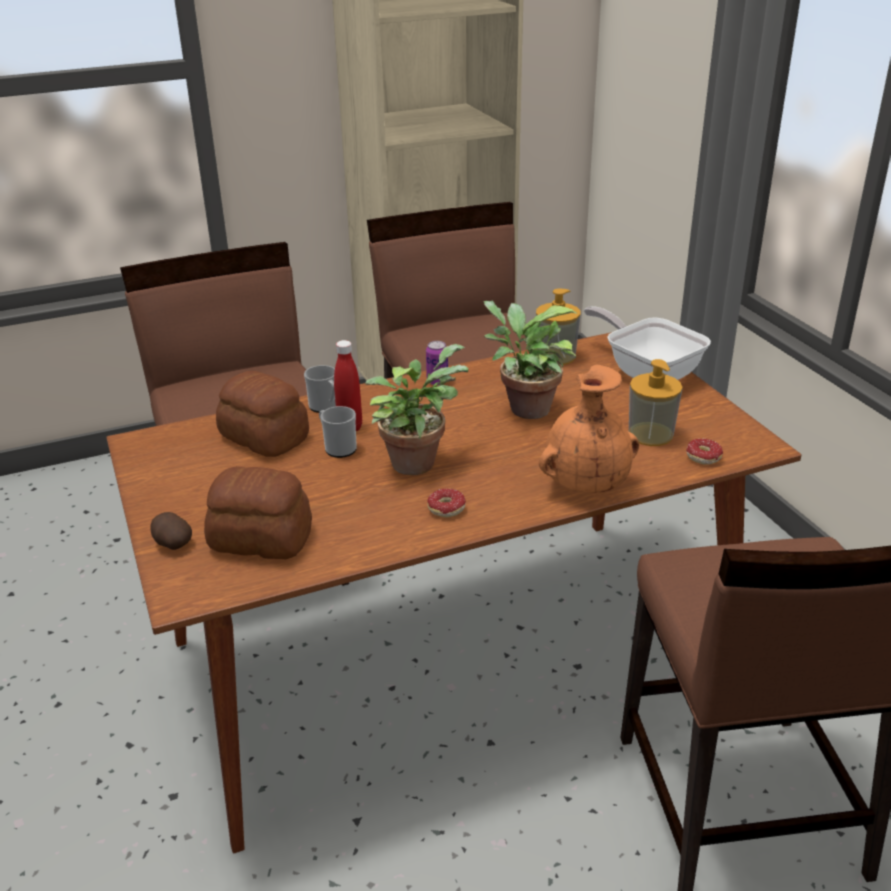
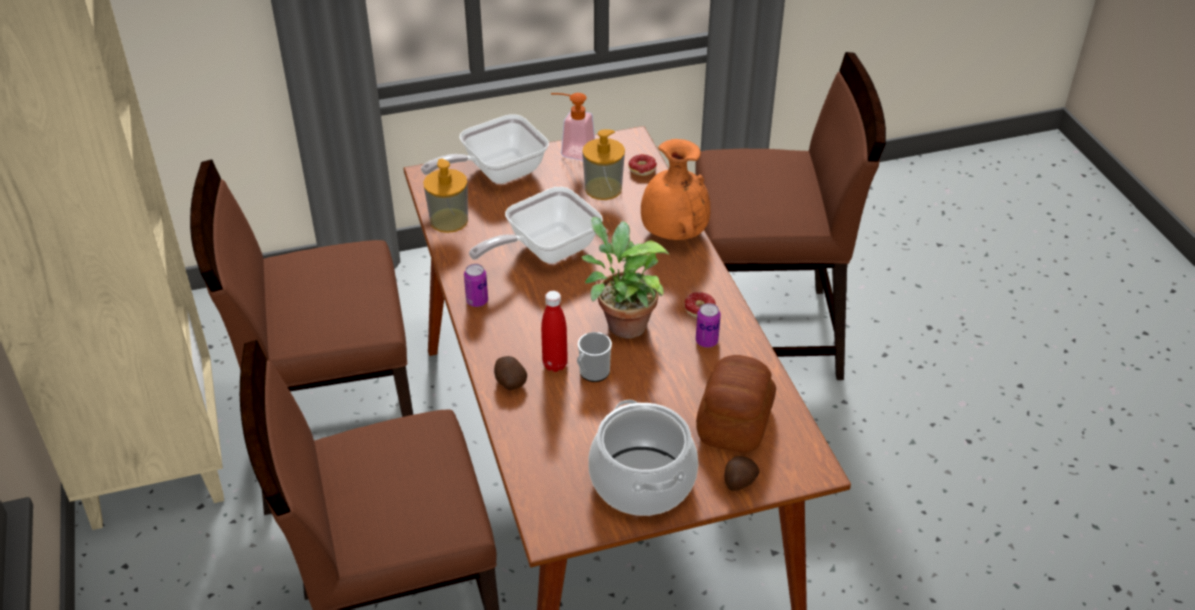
camera: 85 degrees left, 10 degrees up
(185, 485) = (643, 481): none -> cooking pot
(265, 436) = (560, 426): bread -> none
(325, 407) = (509, 382): mug -> potato
(392, 516) = (706, 341): none -> can
(524, 408) = (545, 251): potted plant -> frying pan
(714, 410) = (572, 151): none -> soap dispenser

